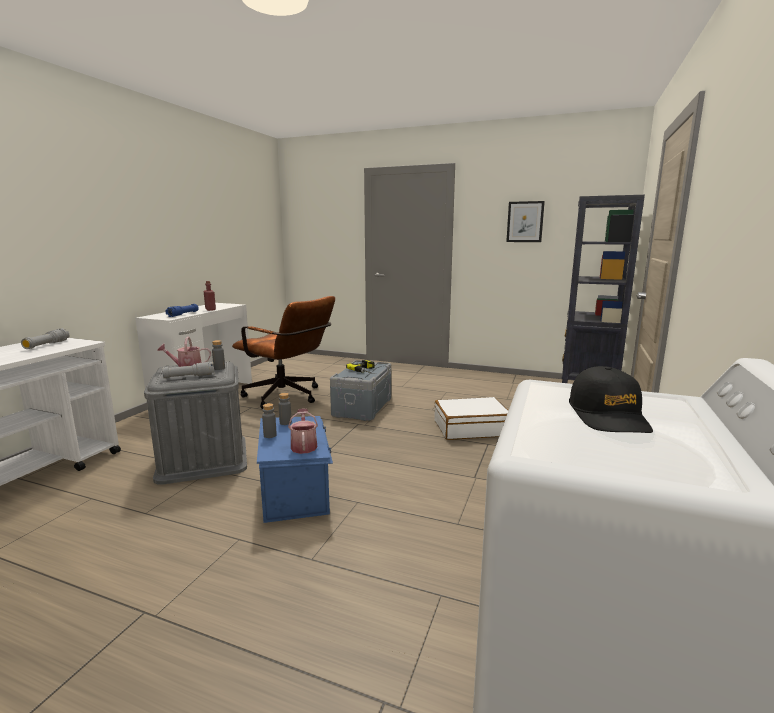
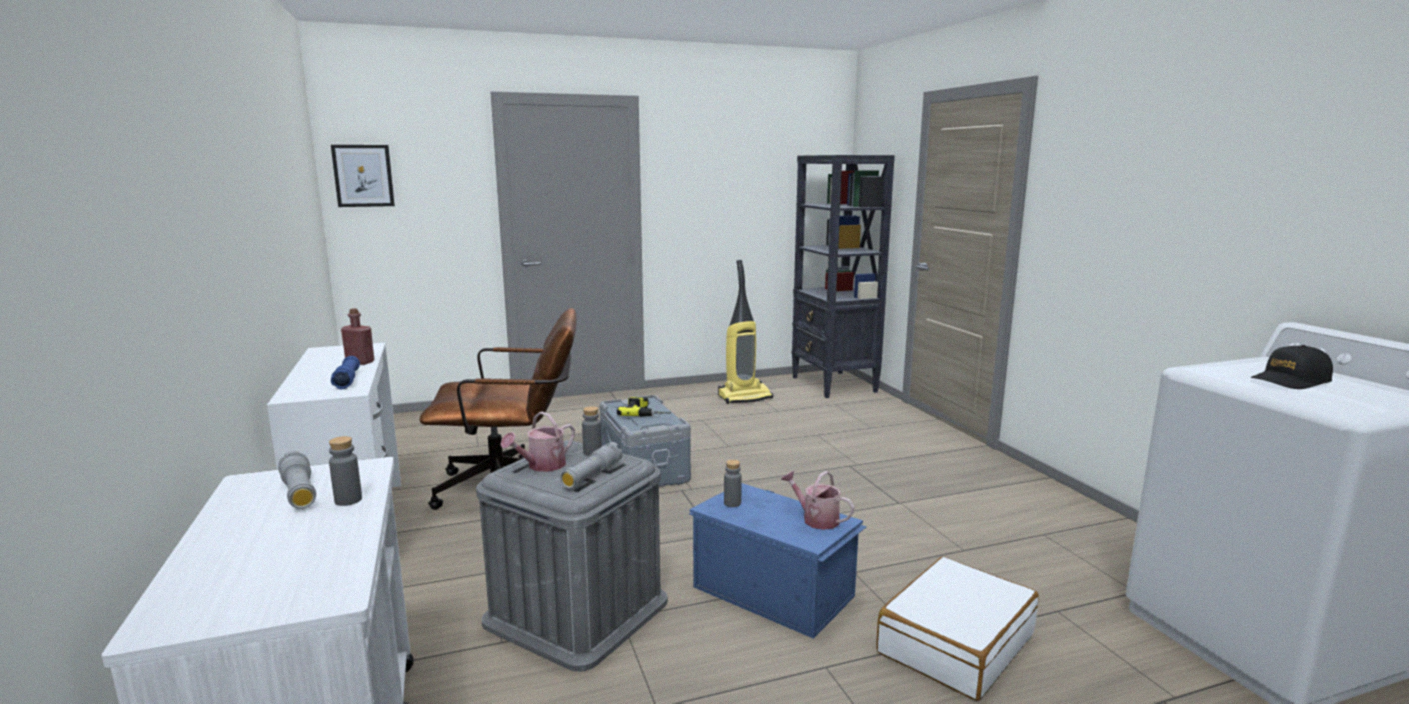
camera: 40 degrees left, 0 degrees up
(270, 435) = (757, 523): grey bottle -> grey bottle (348, 500)
(470, 428) = (805, 454): white suitcase -> white suitcase (955, 643)
(501, 386) = (745, 397): none -> vacuum cleaner
(525, 222) = (734, 179): picture -> picture (363, 176)
(608, 416) = (1290, 381): black cap -> black cap turned 105 degrees clockwise

